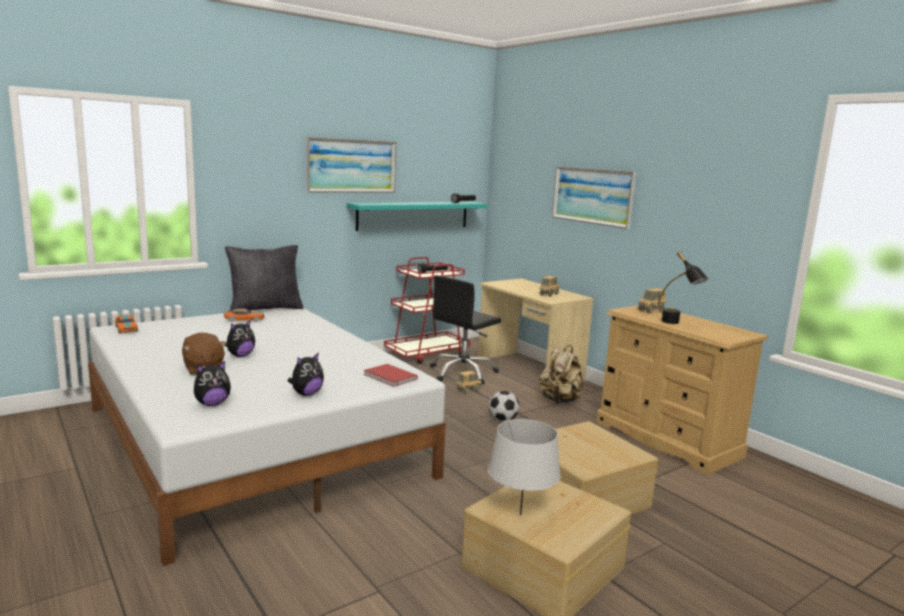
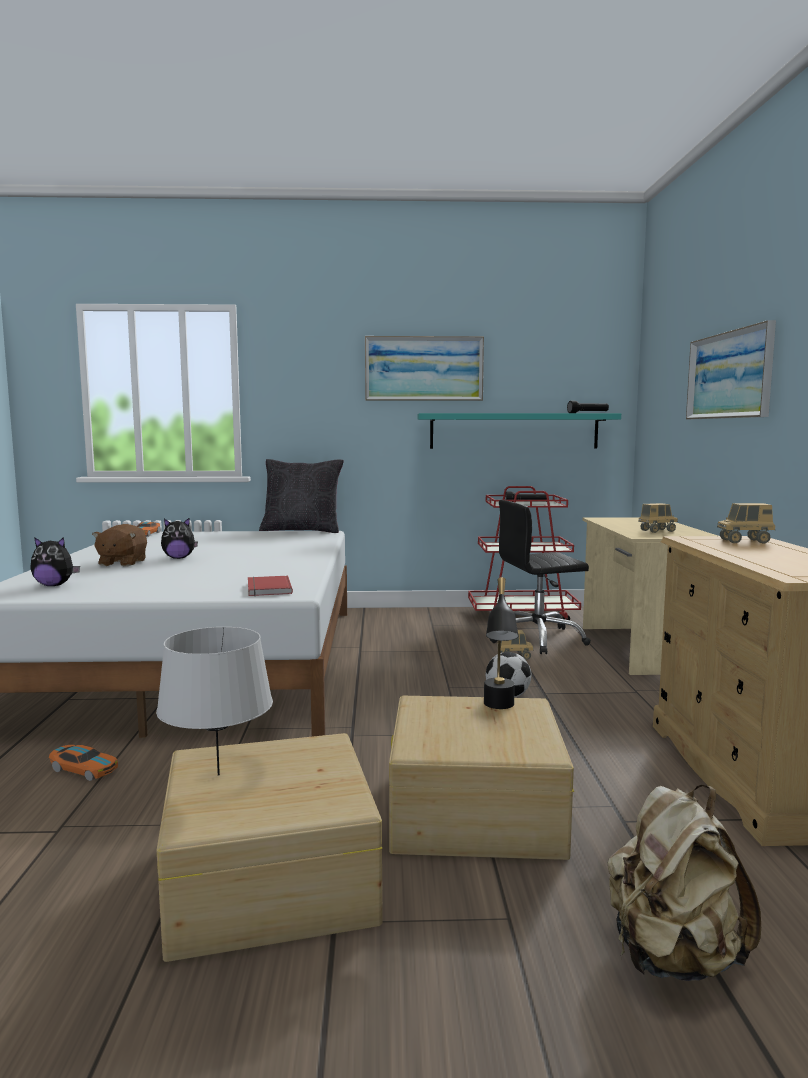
camera: 35 degrees right, 5 degrees down
(244, 319) = (258, 536): toy car -> toy car (84, 769)
(306, 394) = (150, 590): plush toy -> none
(559, 401) = (632, 691): beige backpack -> beige backpack (672, 957)
(676, 323) = (749, 555): black table lamp -> black table lamp (499, 709)

